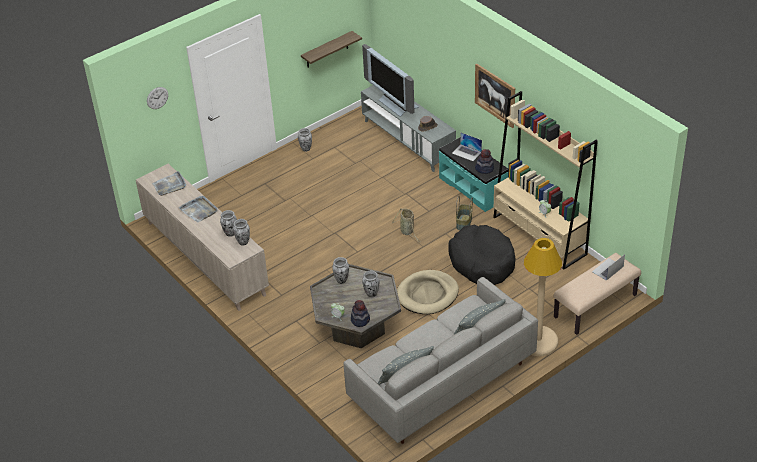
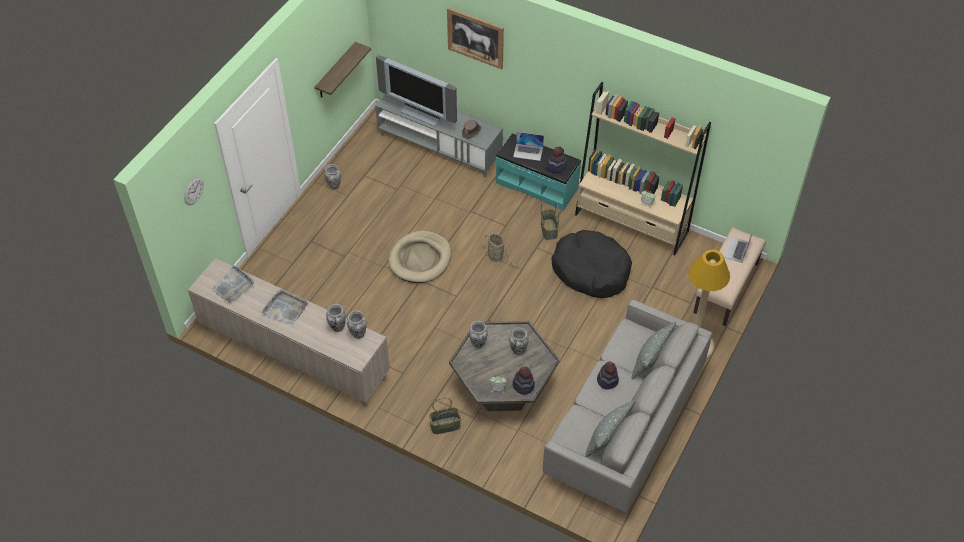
camera: 25 degrees left, 10 degrees up
(293, 341) = (445, 425): none -> basket
(427, 294) = (556, 325): beige dog bed -> beige dog bed (420, 259)
(431, 334) = (607, 380): none -> hat
(495, 95) = (561, 88): picture -> picture (475, 38)

